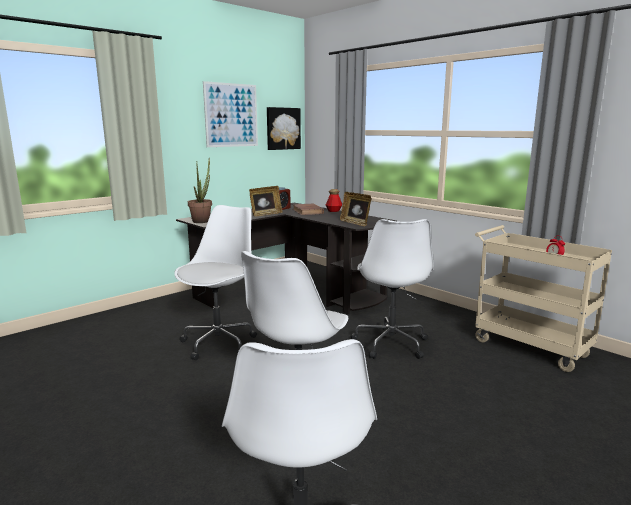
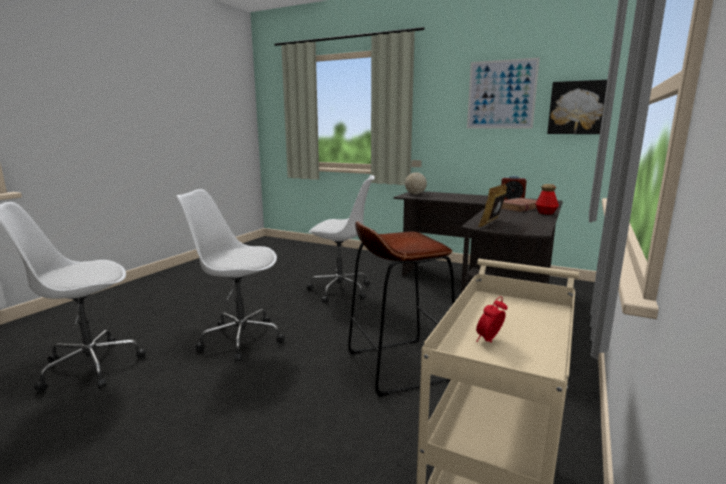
camera: 70 degrees right, 0 degrees up
(202, 220) = (415, 194): potted plant -> globe
(266, 214) = (474, 201): picture frame -> none
(391, 345) = (399, 365): white office chair -> brown stool

